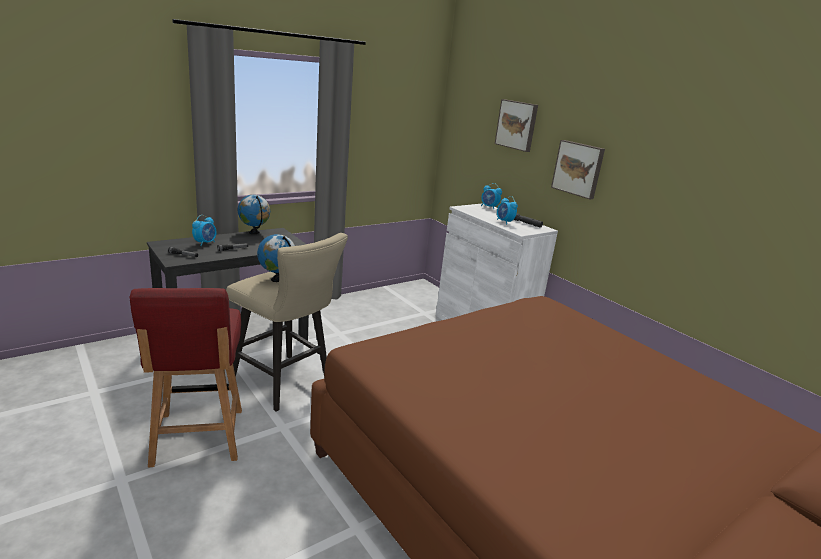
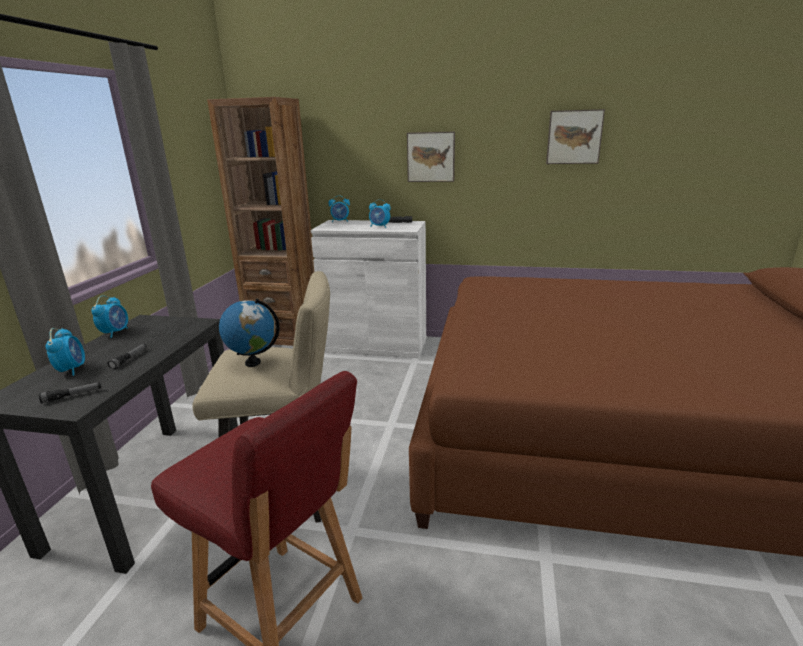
camera: 40 degrees left, 0 degrees up
(254, 232) = (115, 332): globe -> alarm clock
(424, 295) = (285, 340): none -> brown bookcase
(517, 125) = (346, 129): picture -> picture (574, 137)

